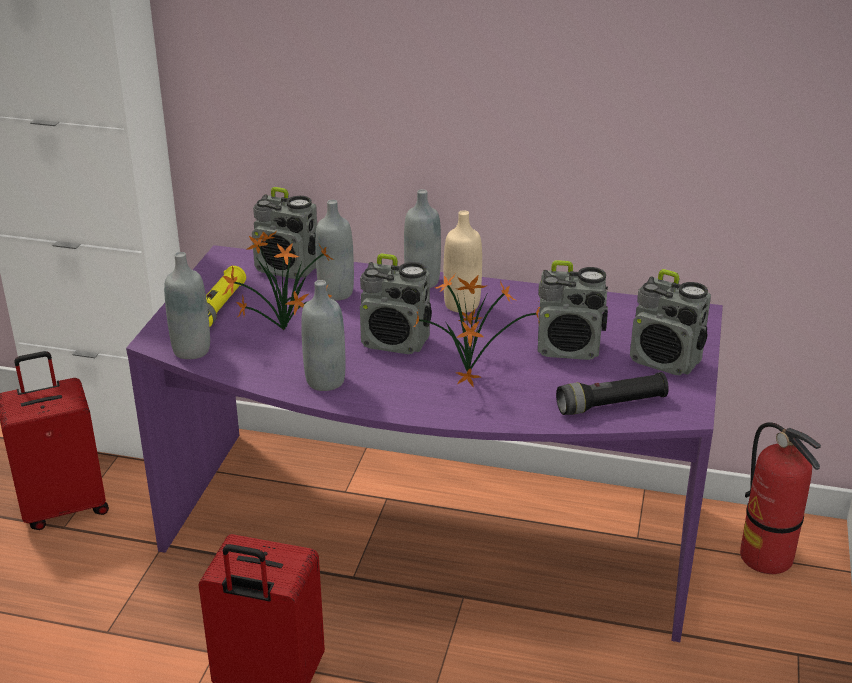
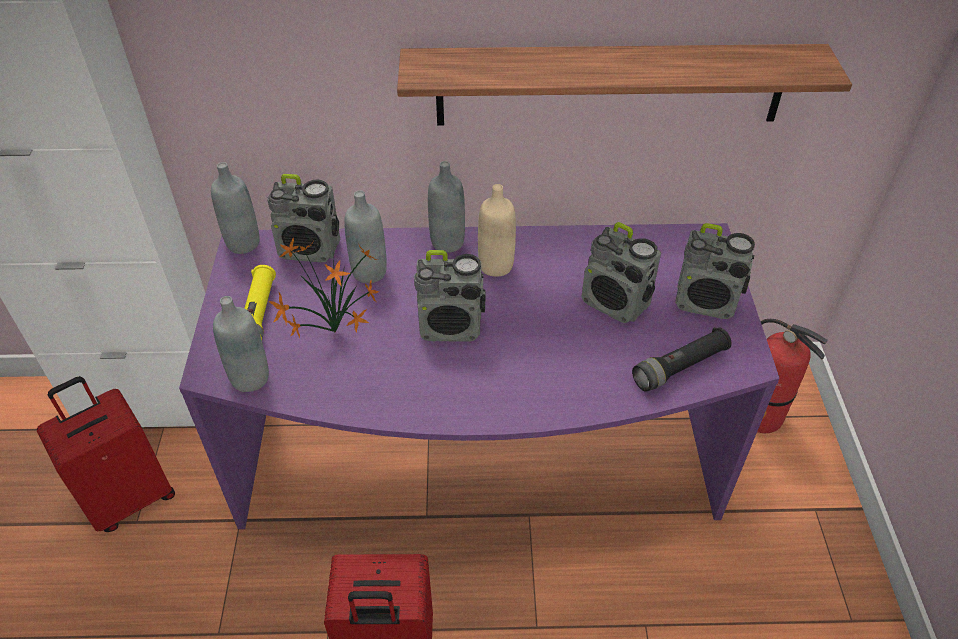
camera: 15 degrees left, 15 degrees up
(325, 381) = (401, 392): grey bottle -> grey bottle (243, 243)
(469, 372) = (535, 352): potted plant -> none
(569, 349) = (615, 304): radio -> radio turned 45 degrees clockwise
(591, 133) = (610, 85): none -> shelf

